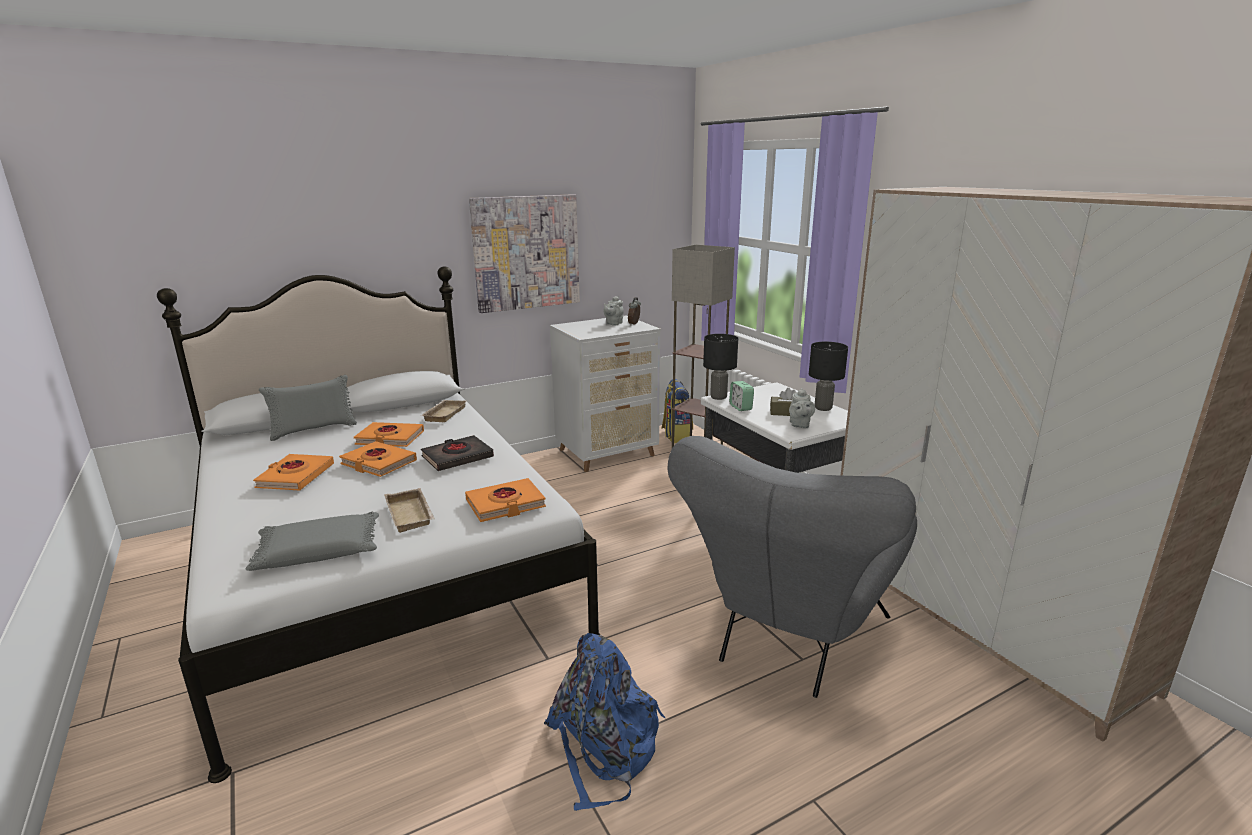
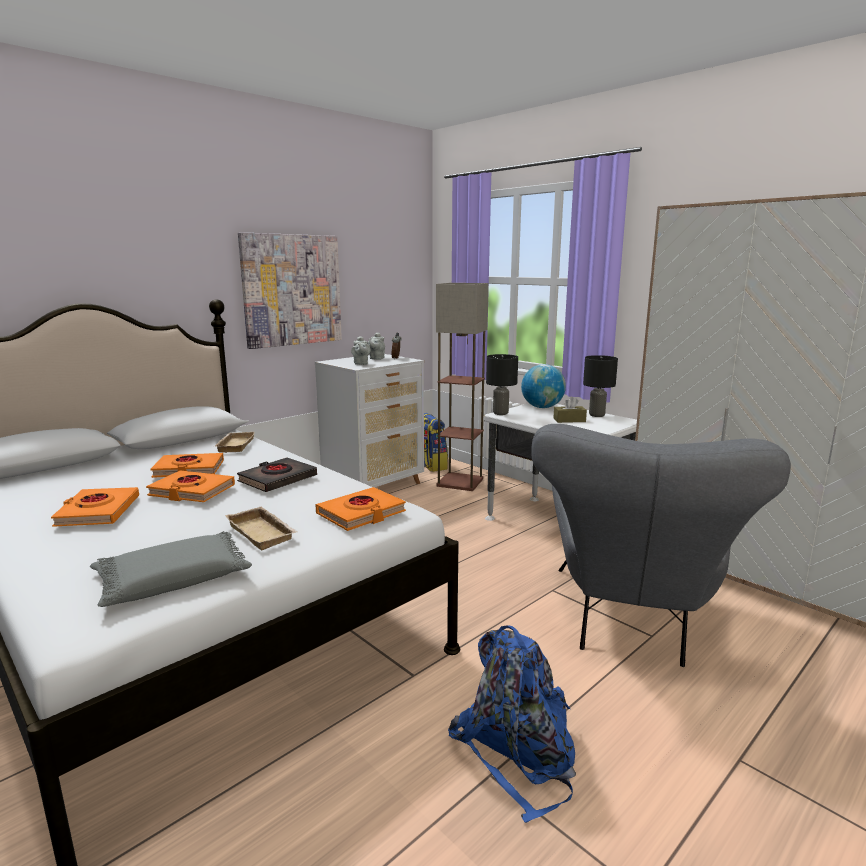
camera: 15 degrees left, 5 degrees down
(313, 430) = (91, 469): grey pillow -> none
(740, 407) = (526, 419): alarm clock -> none
(771, 392) = (542, 407): none -> globe
(799, 425) = (589, 428): grey teapot -> grey teapot (361, 364)

